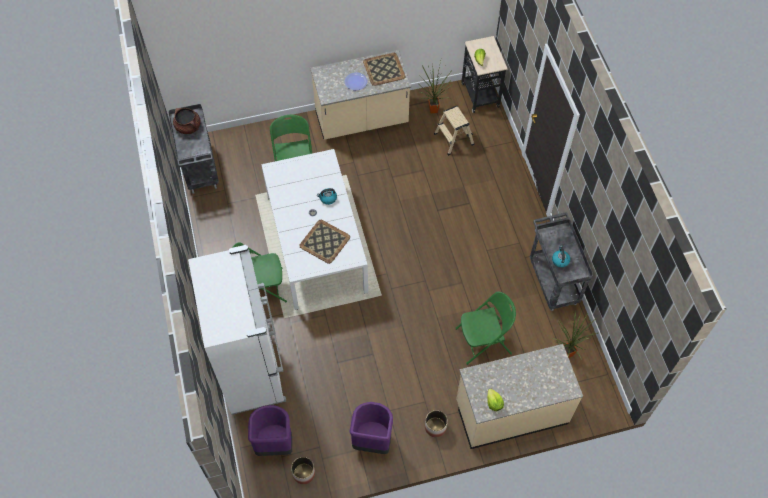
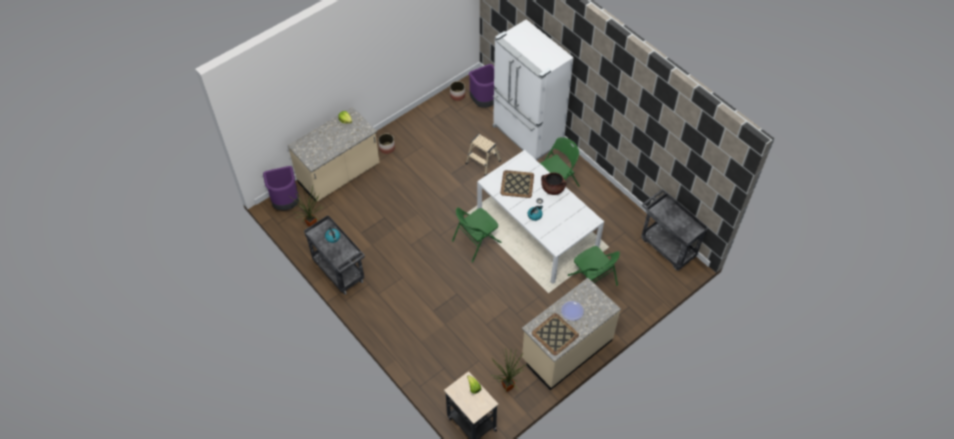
camera: 155 degrees right, 5 degrees down
(188, 127) = (682, 226): brown cooking pot -> brown cooking pot (552, 189)
(372, 440) = (424, 126): purple trash can -> purple trash can (286, 204)
(454, 139) = (474, 365): beige step ladder -> beige step ladder (483, 162)
(483, 341) = (377, 211): green chair -> green chair (476, 241)

